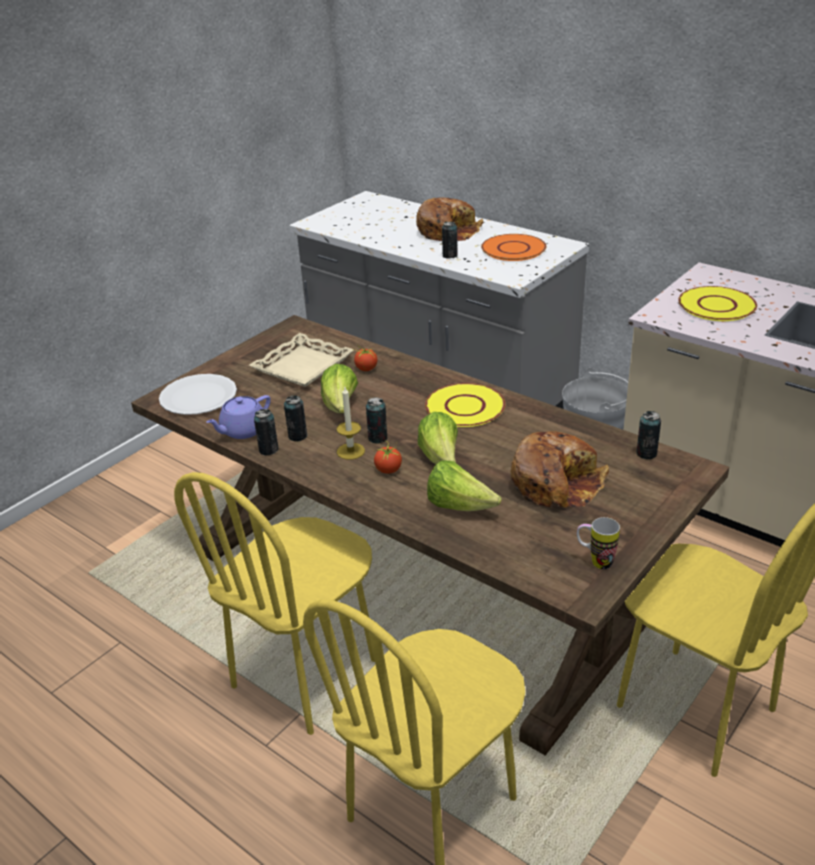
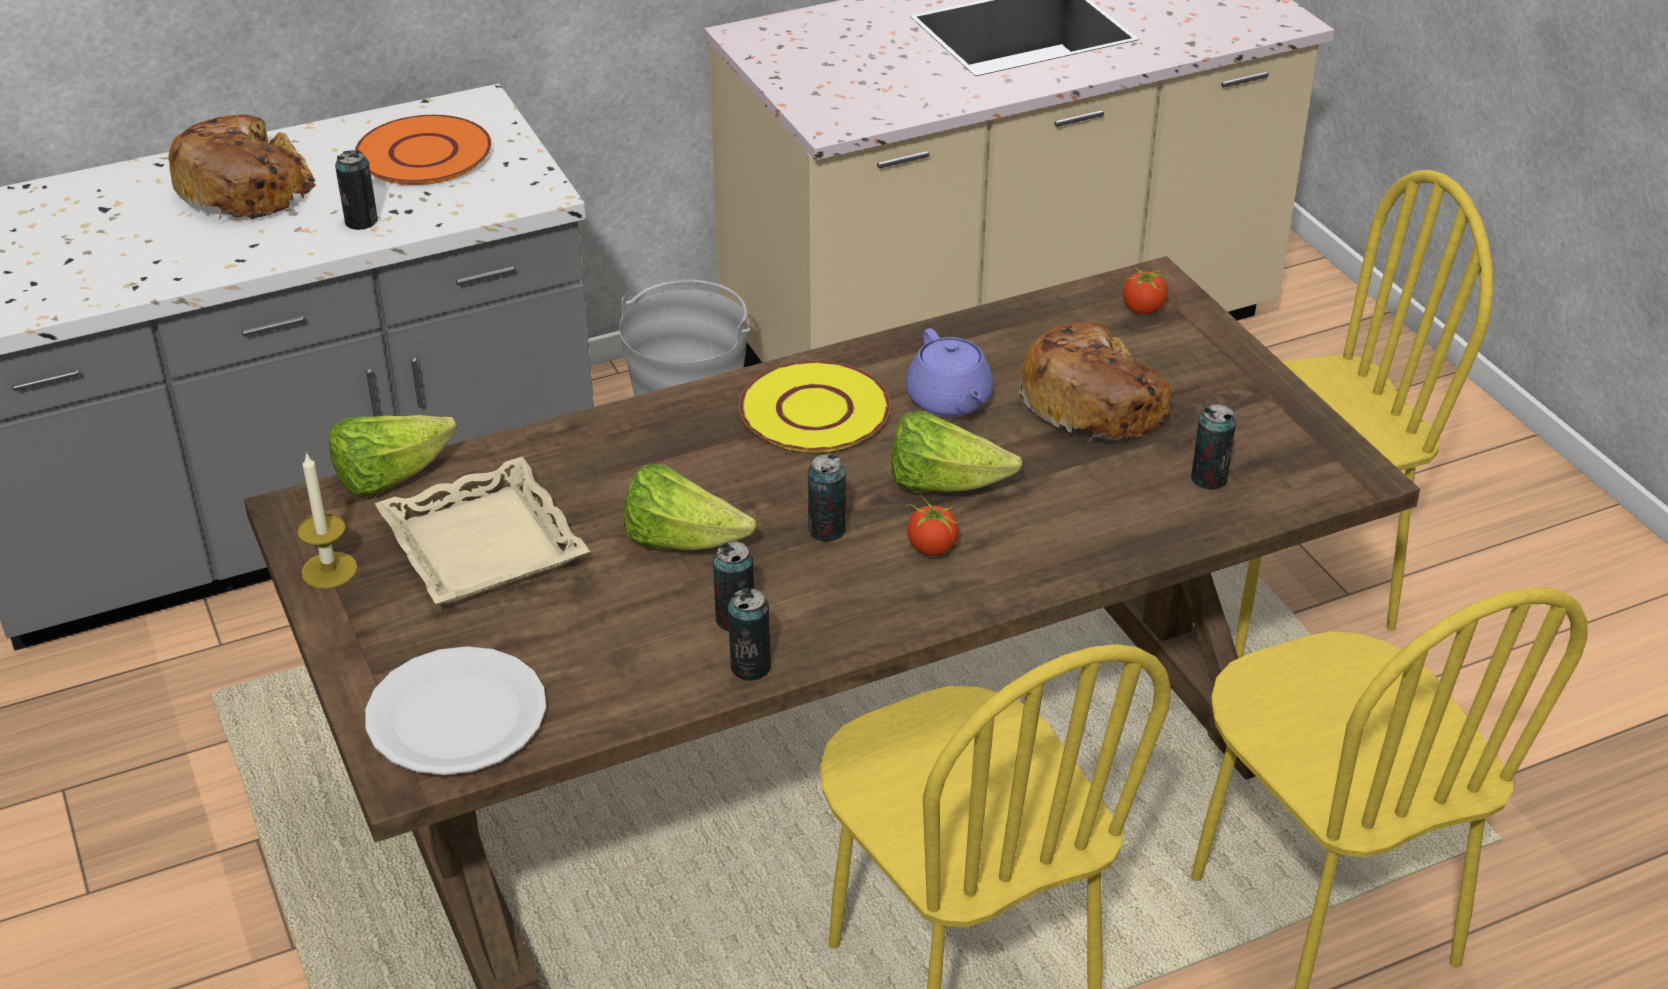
camera: 65 degrees left, 5 degrees up
(243, 430) = (651, 684): purple teapot -> purple teapot (949, 401)
(350, 451) = (840, 571): candle -> candle (329, 570)
(366, 369) = (576, 473): tomato -> tomato (1143, 309)
(459, 506) = (1086, 509): lettuce -> lettuce (390, 478)
(595, 561) = (1295, 438): mug -> none
(646, 453) = (1087, 303): can -> can (1209, 479)
(716, 305) = (855, 71): yellow plate -> none

